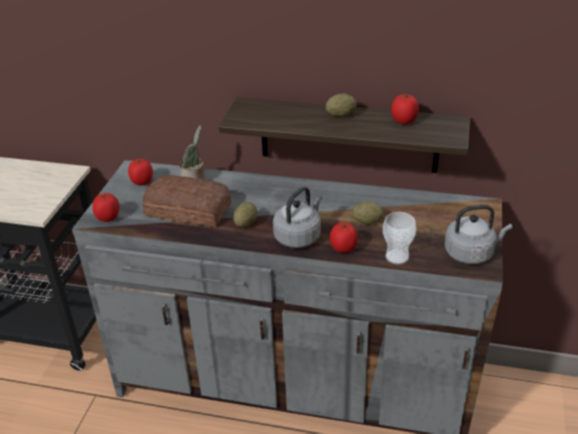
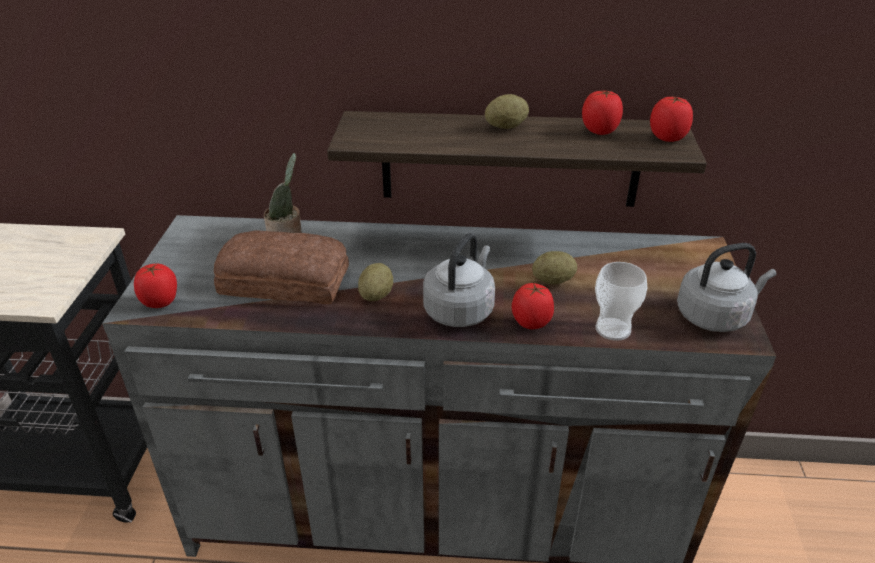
camera: 10 degrees left, 0 degrees up
(142, 182) = (208, 245): tomato -> tomato (667, 138)

